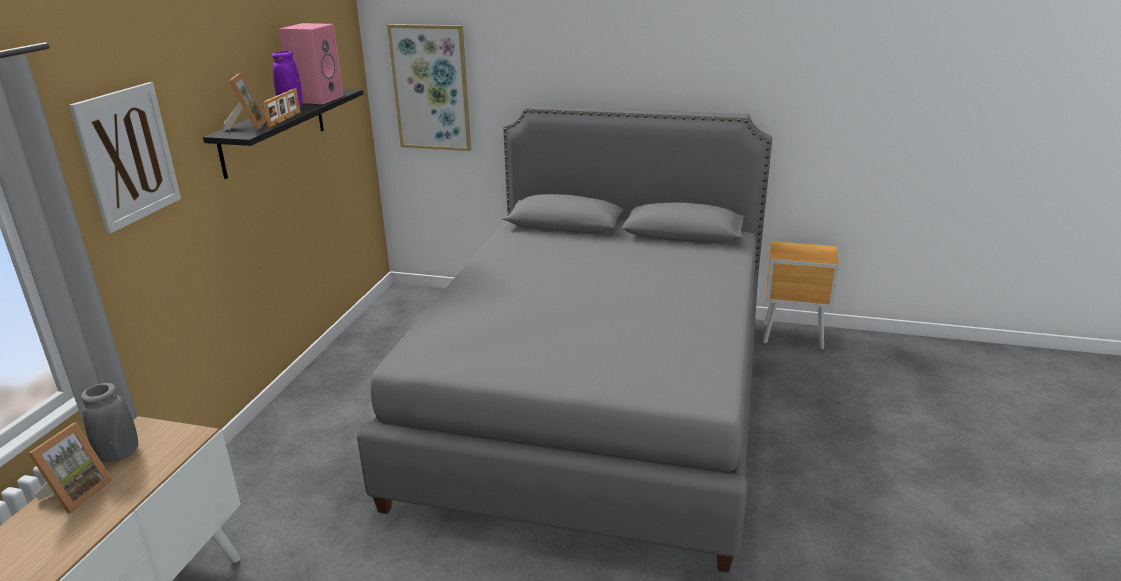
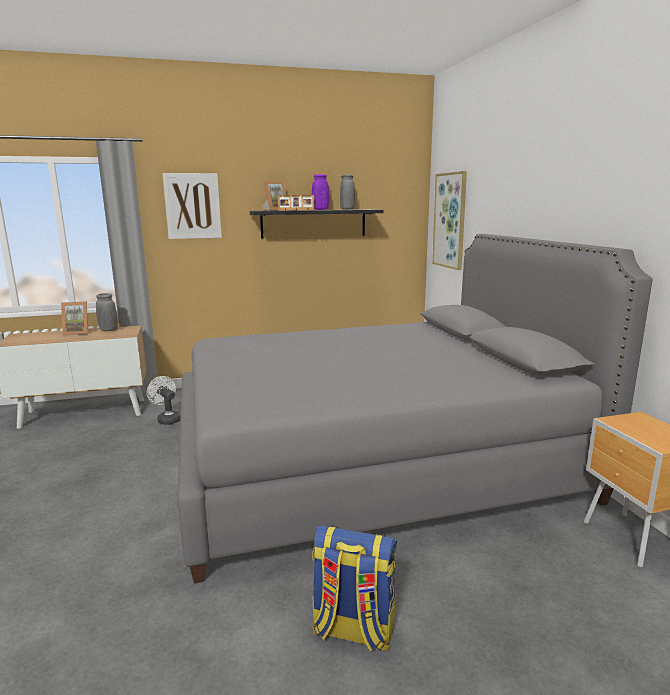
camera: 60 degrees right, 10 degrees down
(297, 529) = (167, 419): none -> white fan
(317, 98) = (347, 209): pink speaker -> grey vase
(831, 493) = (353, 630): none -> backpack

